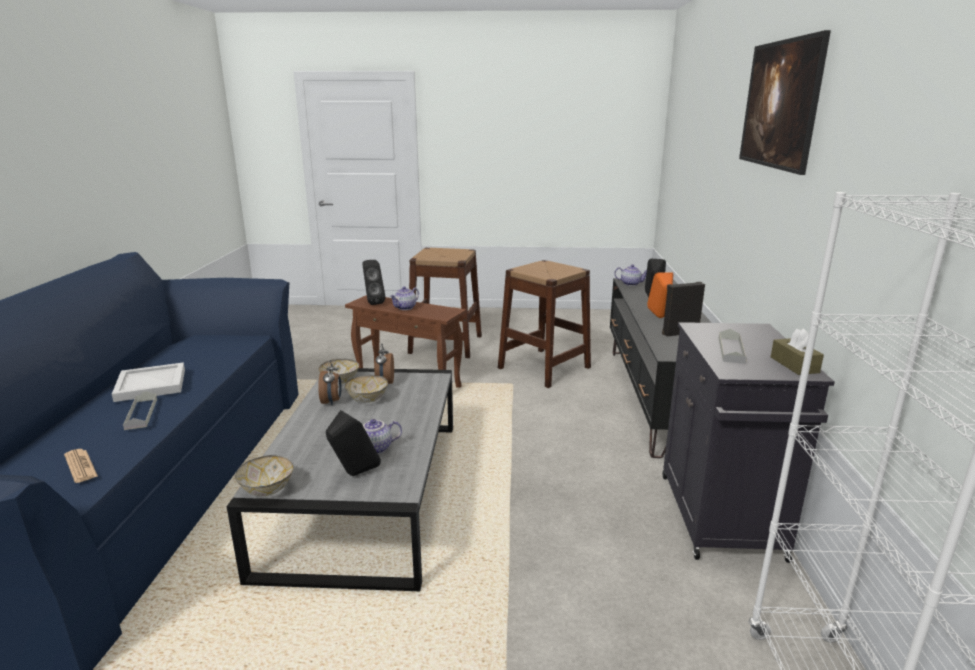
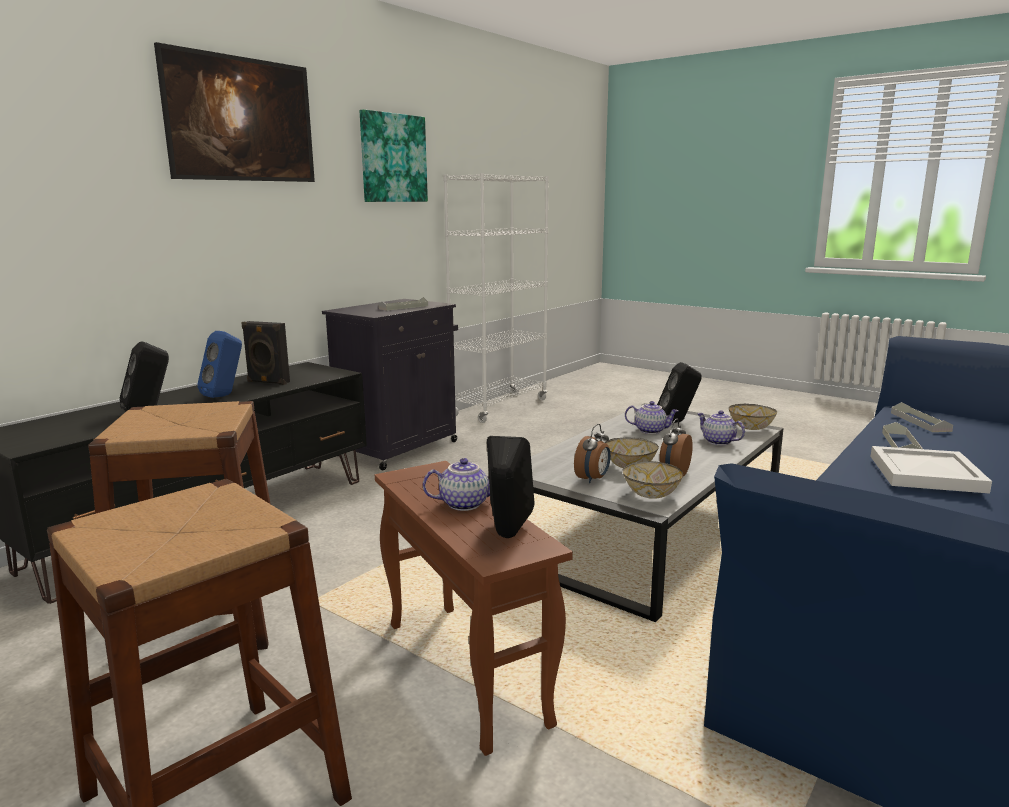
camera: 145 degrees left, 5 degrees down
(80, 466) = (920, 422): newspaper -> grey tray
(631, 283) = (49, 440): teapot -> teapot (717, 442)
(659, 317) = (225, 395): orange speaker -> blue speaker
(794, 365) = (397, 301): brown tissue box -> none
(892, 150) = (393, 158): none -> picture

